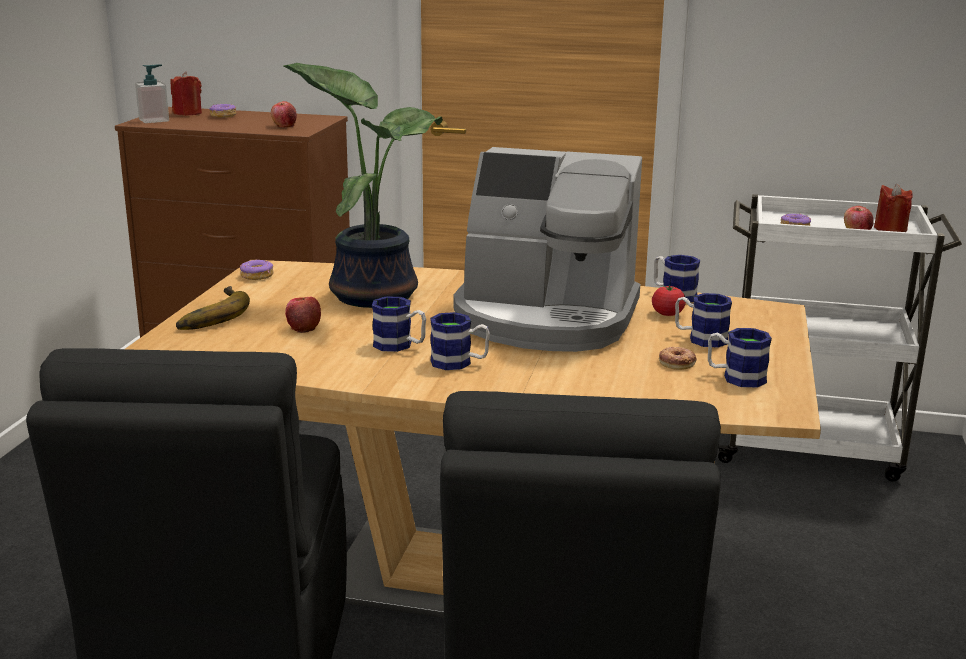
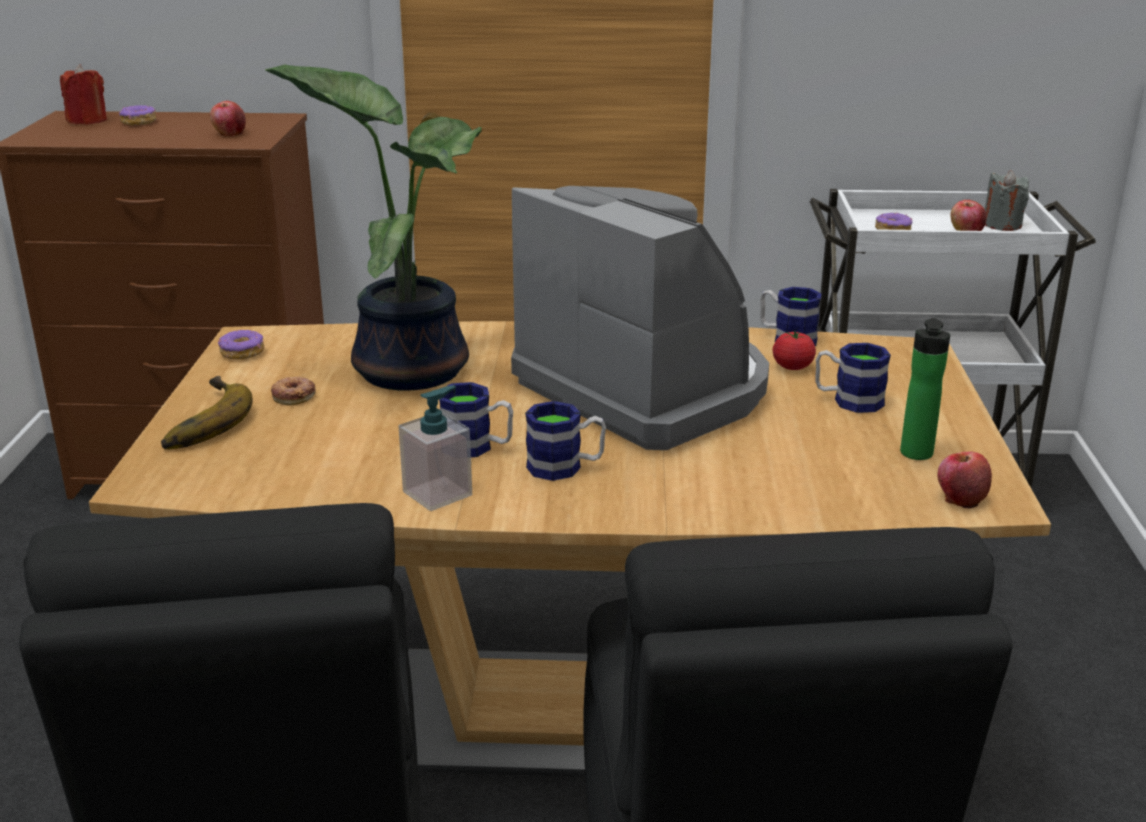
camera: 10 degrees left, 5 degrees up
(154, 120) = (45, 134): soap dispenser -> soap dispenser (438, 493)
(303, 327) = (337, 430): apple -> apple (961, 497)
(546, 319) = (647, 388): coffee machine -> coffee machine turned 135 degrees counterclockwise
(677, 362) = (836, 439): donut -> donut (294, 395)
(735, 377) = (916, 455): mug -> bottle
(890, 229) = (1002, 225): red candle -> grey candle

